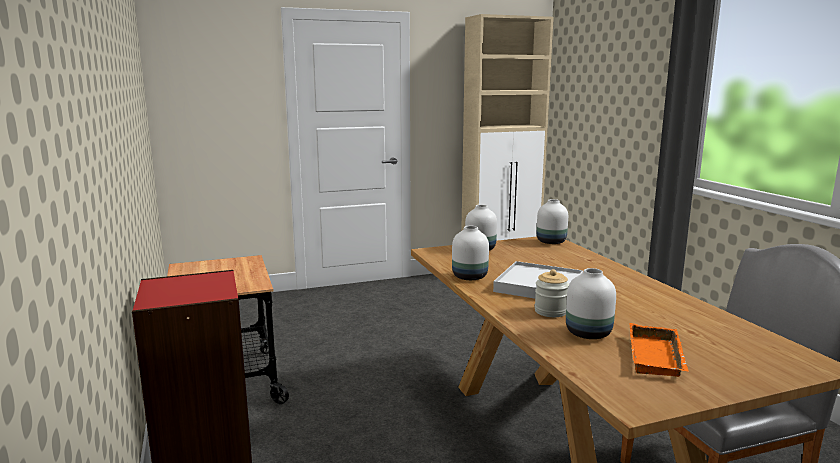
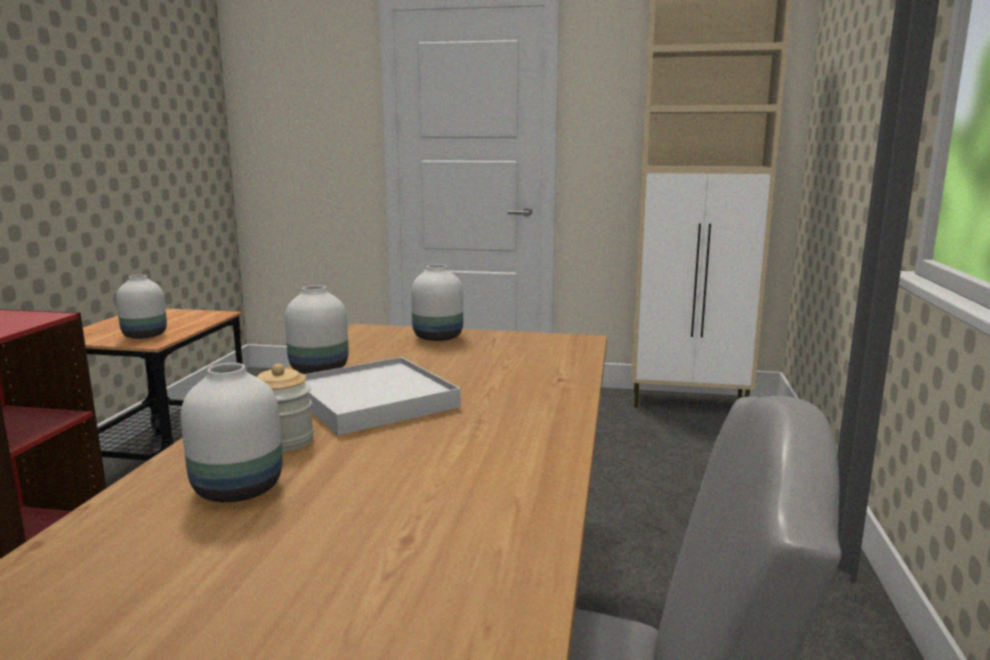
camera: 30 degrees right, 0 degrees up
(551, 242) = (569, 344): white vase -> white vase (144, 336)
(658, 357) = (220, 566): orange tray -> none

